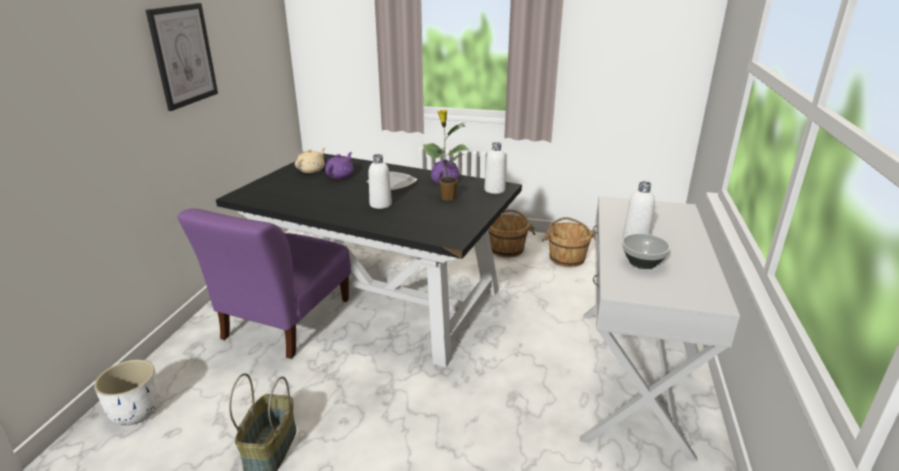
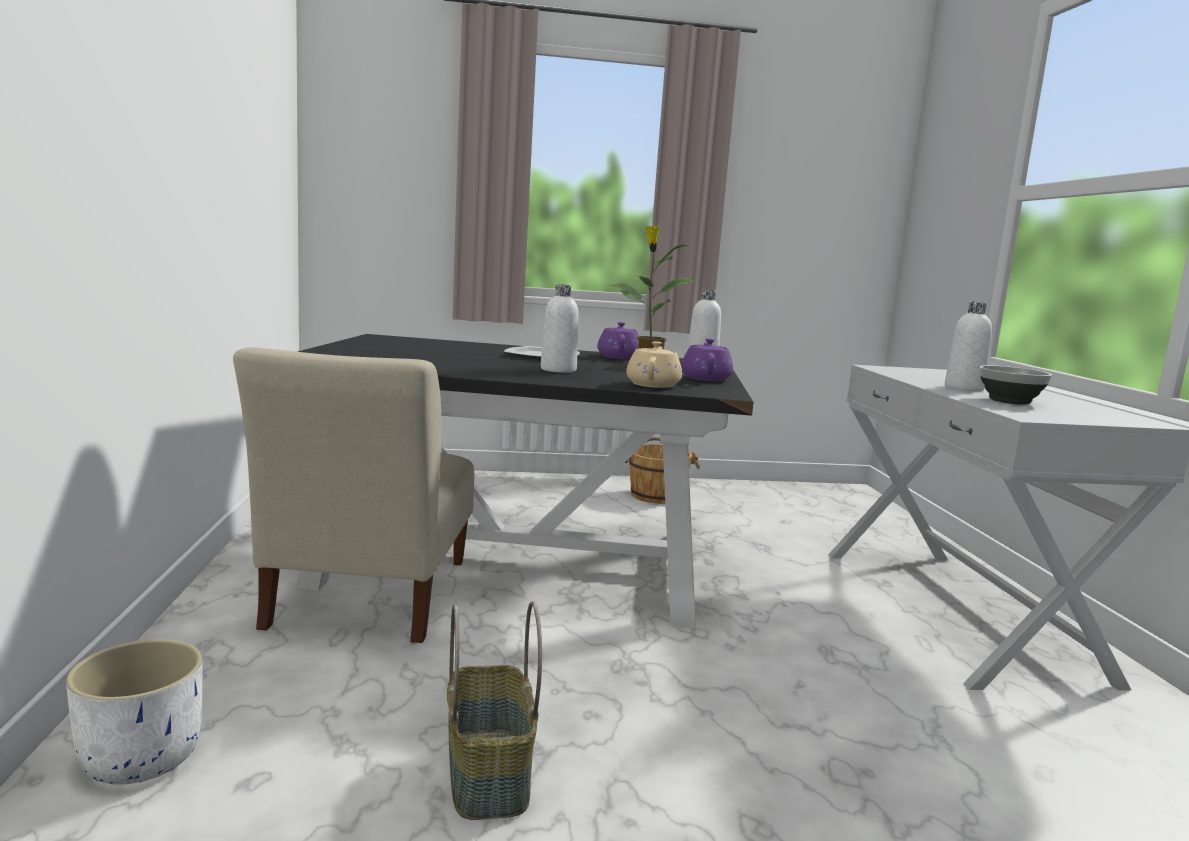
camera: 20 degrees left, 15 degrees down
(183, 55) = (204, 117): picture -> none
(284, 322) = (368, 598): purple chair -> beige chair
(312, 169) = (390, 344): beige teapot -> beige teapot (653, 385)
(340, 175) = (447, 349): purple teapot -> purple teapot (706, 378)
(566, 258) = (746, 501): brown bucket -> none

